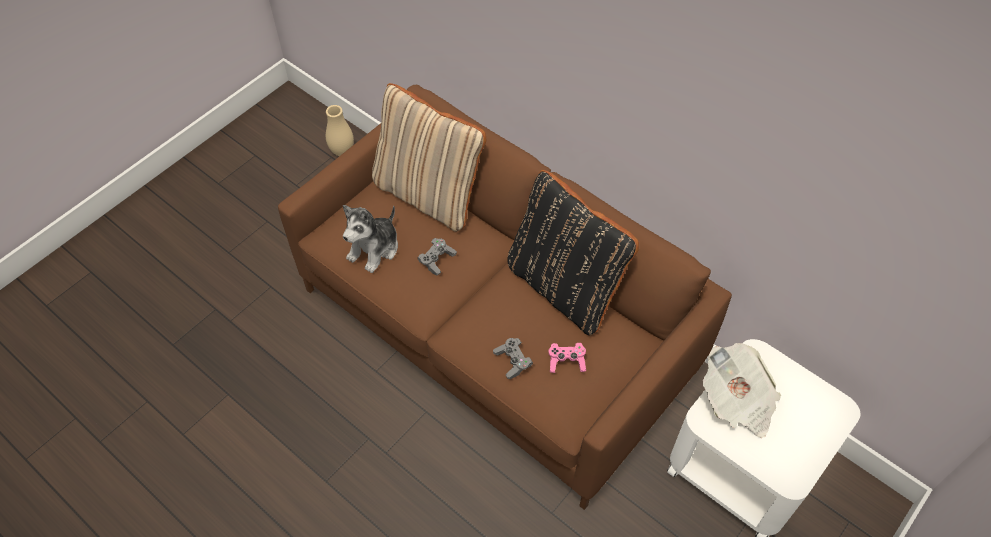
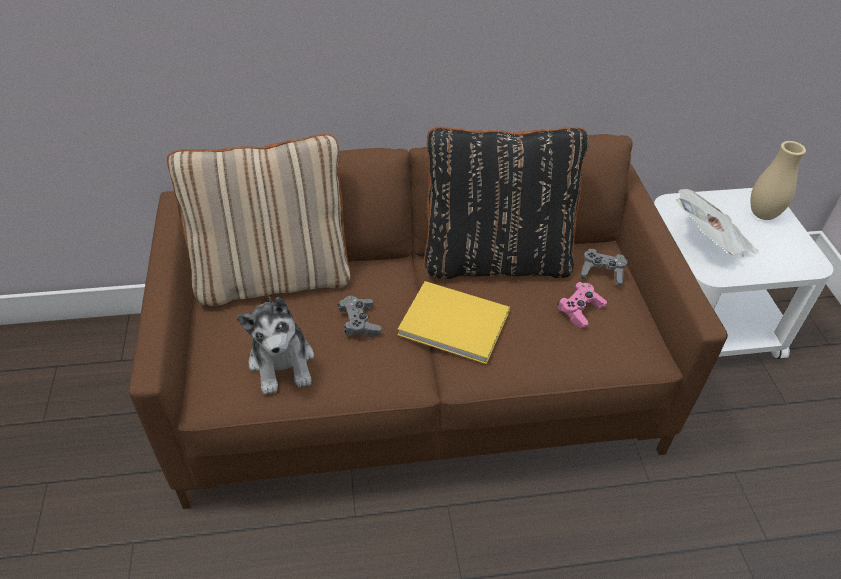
camera: 50 degrees left, 10 degrees down
(342, 151) = (64, 352): beige vase -> beige vase (762, 215)
(486, 302) = (452, 320): none -> yellow book
(513, 361) = (542, 347): grey game controller -> grey game controller (601, 273)

